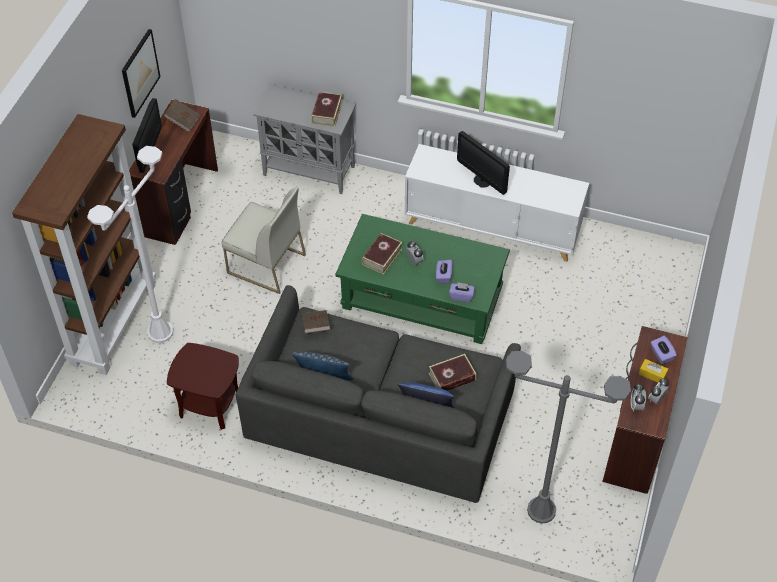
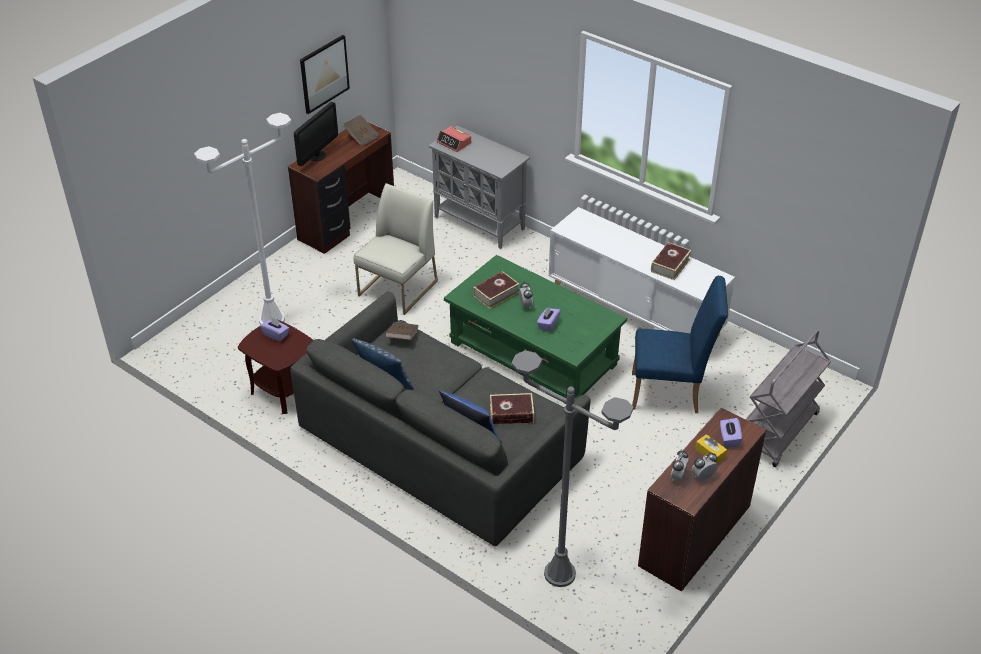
camera: 20 degrees right, 10 degrees down
(113, 323) = (234, 302): brown bookcase -> none
(265, 264) = (398, 289): white chair -> white chair turned 105 degrees counterclockwise
(276, 105) = (454, 143): none -> alarm clock
(326, 113) = (497, 158): book -> book (670, 265)
(461, 296) = (557, 346): purple tissue box -> purple tissue box (276, 335)
(482, 180) = (625, 250): monitor -> none
(559, 304) = (671, 393): none -> blue chair
(665, 316) = (779, 432): none -> grey cart

